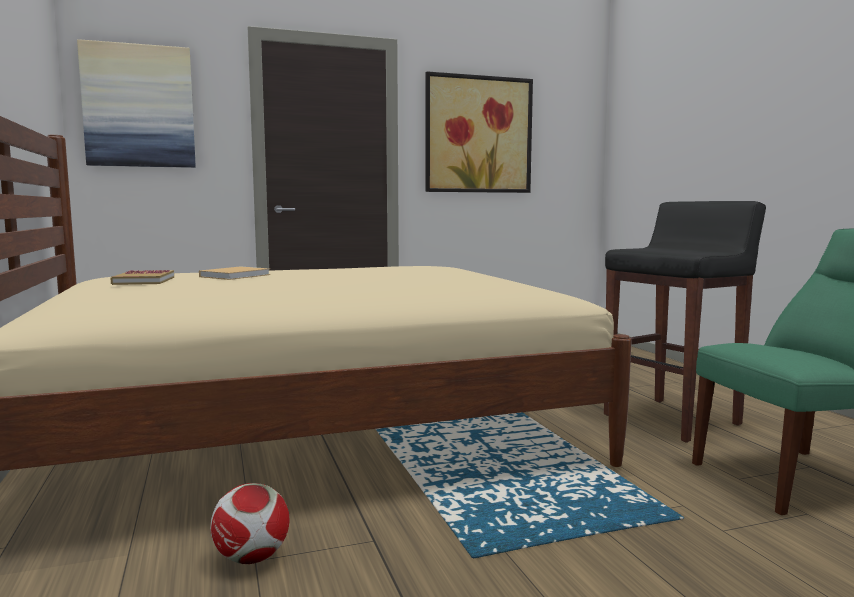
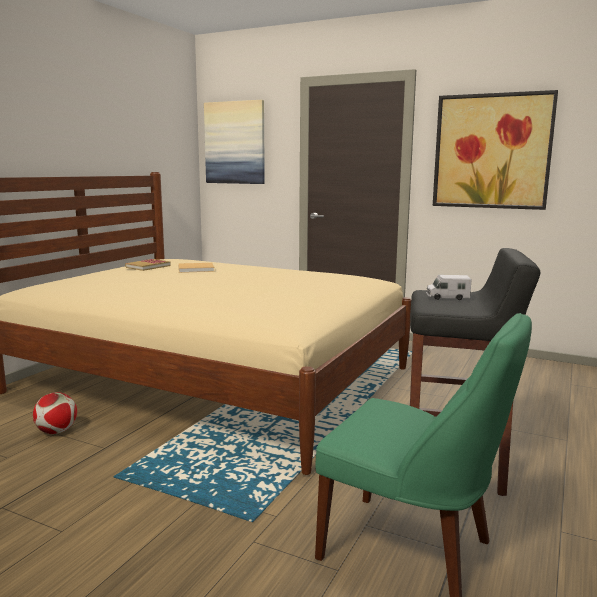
camera: 45 degrees right, 5 degrees up
(663, 248) = (447, 297): none -> toy truck

